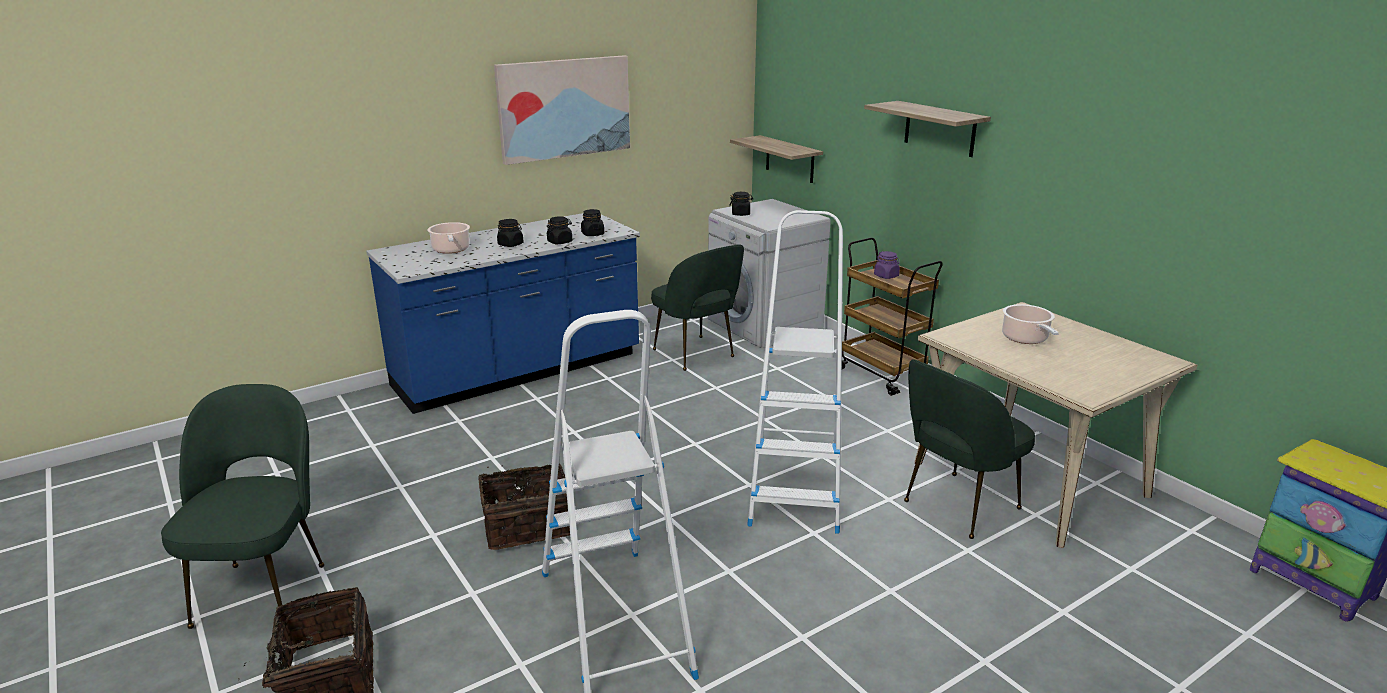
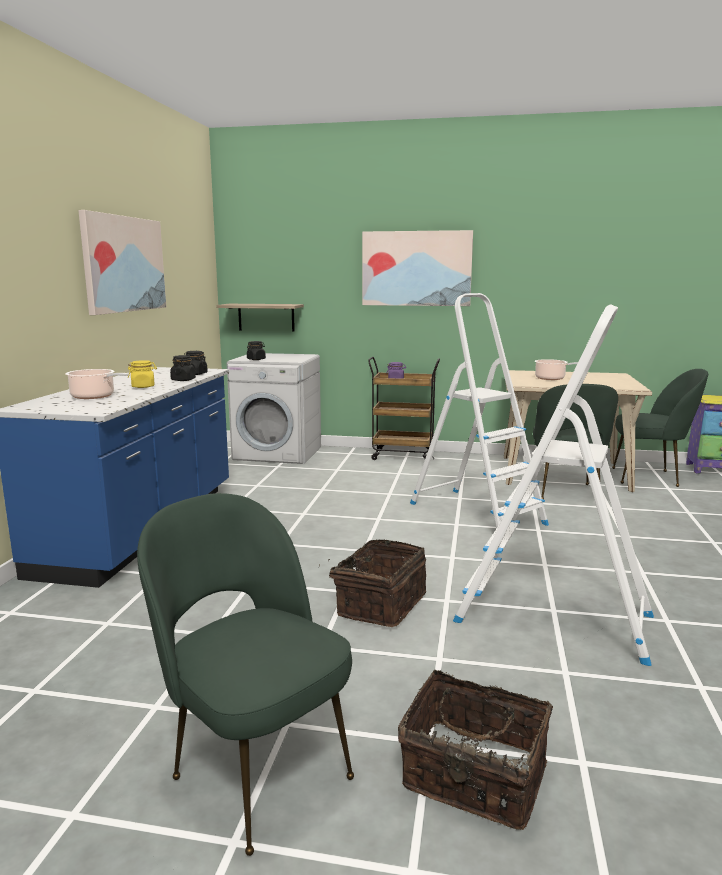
camera: 45 degrees left, 10 degrees down
(511, 244) = (143, 386): black jar -> yellow jar
(696, 356) = (269, 479): green chair -> green chair (651, 478)
(939, 129) = (416, 268): shelf -> picture

